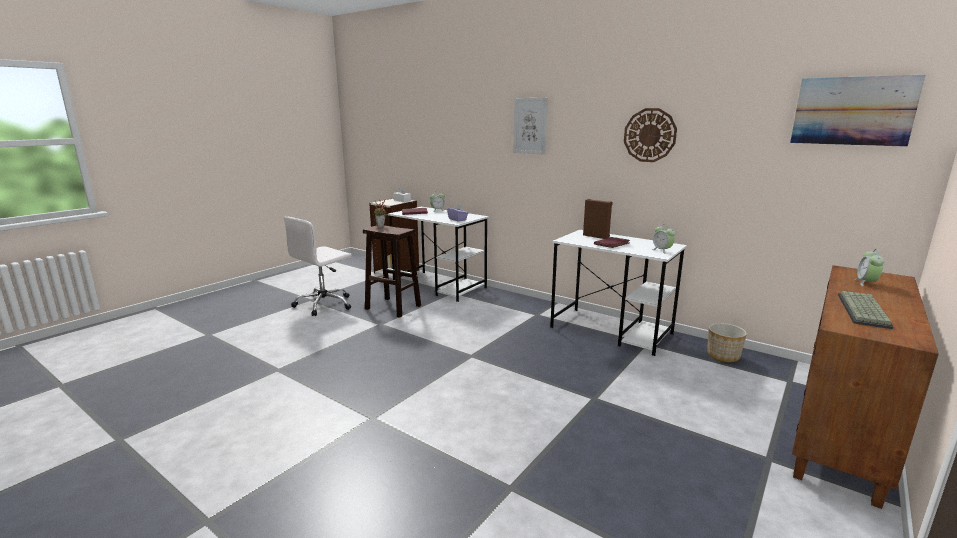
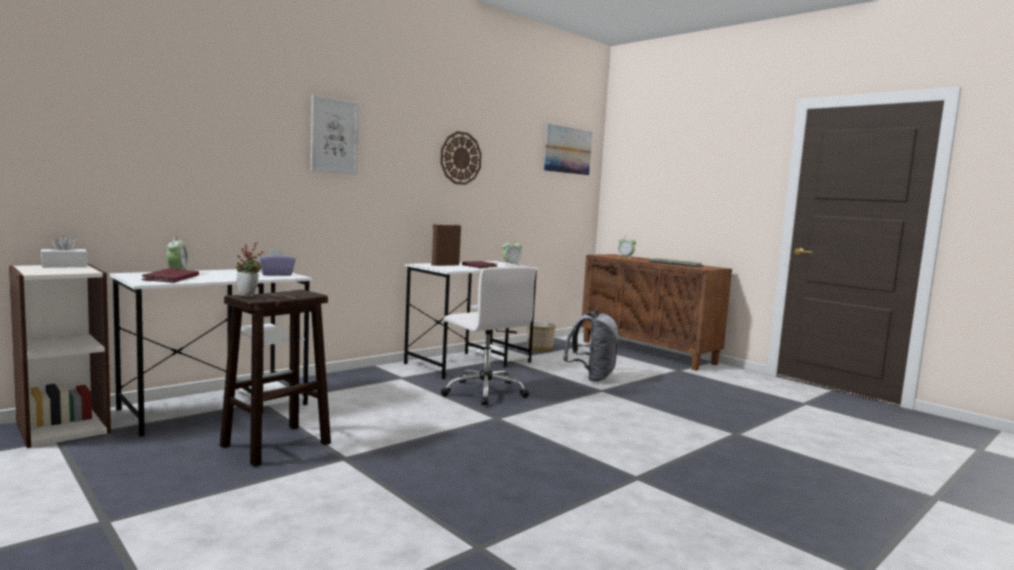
camera: 80 degrees left, 10 degrees down
(325, 304) = (168, 504): white office chair -> white office chair (484, 392)
(637, 391) = (591, 377): none -> grey backpack

